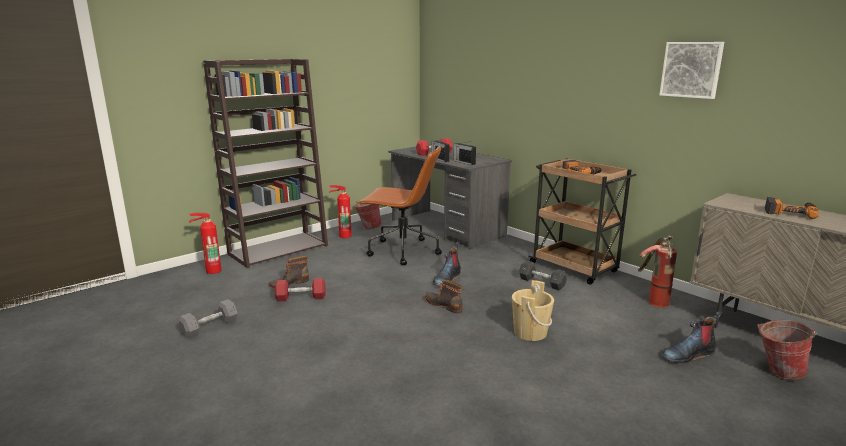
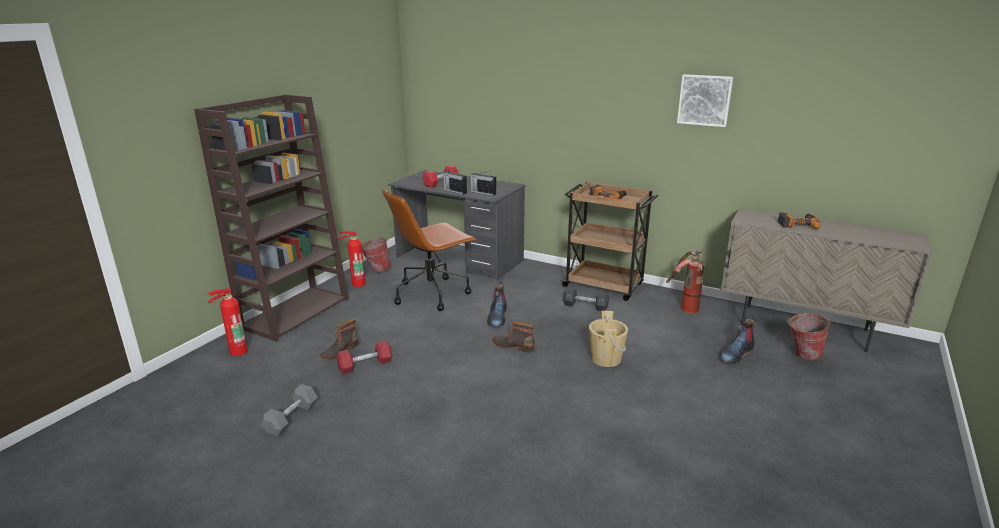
camera: 20 degrees left, 5 degrees up
(402, 251) = (432, 293): brown office chair -> brown office chair turned 150 degrees clockwise

